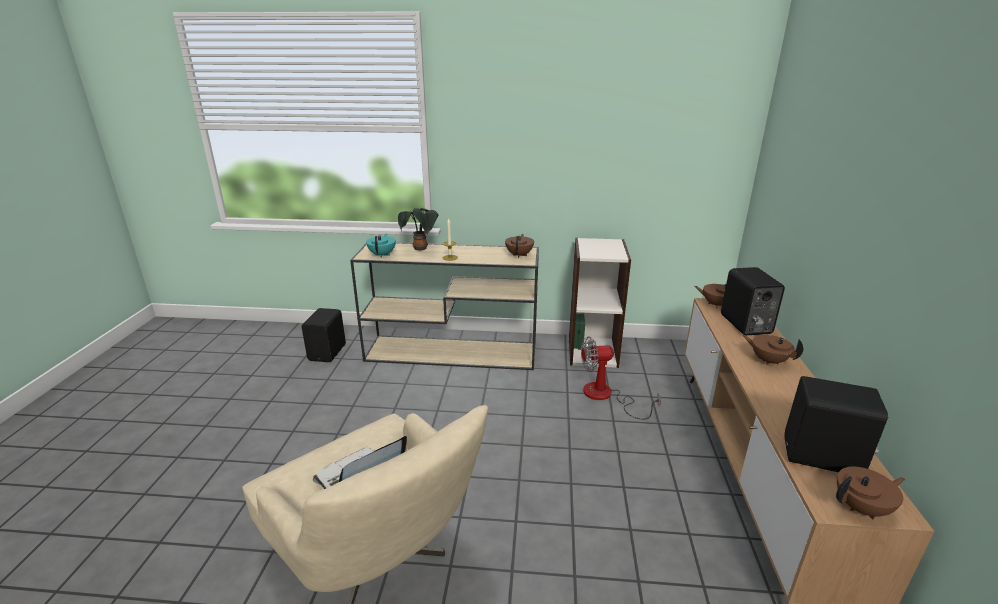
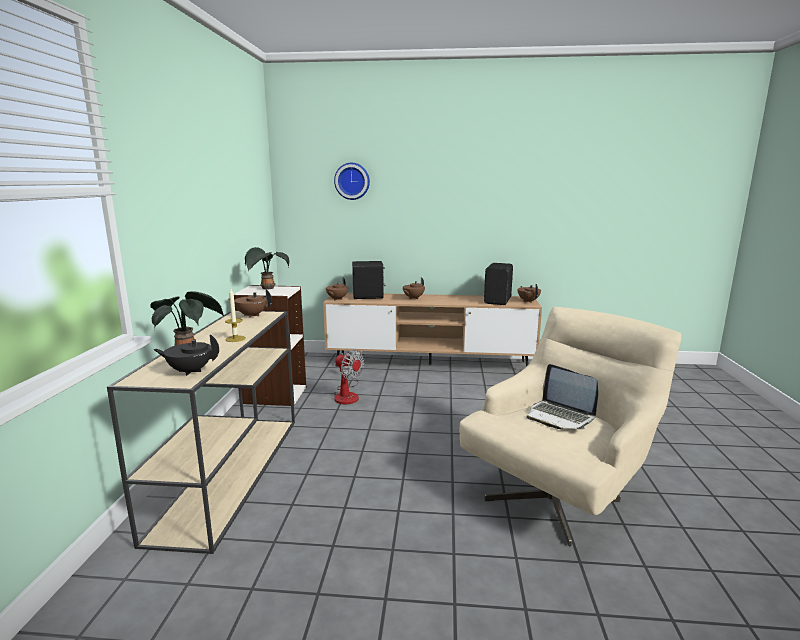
camera: 90 degrees left, 10 degrees down
(328, 352) = (154, 607): black speaker -> none
(382, 255) = (190, 371): turquoise teapot -> black teapot
(606, 396) = (347, 395): fan -> fan turned 45 degrees counterclockwise
(607, 247) = (267, 289): none -> potted plant
(809, 148) = (352, 181): none -> wall clock

